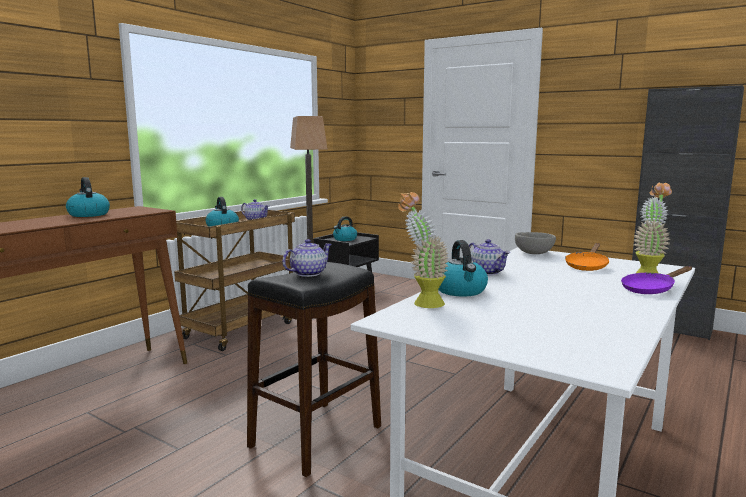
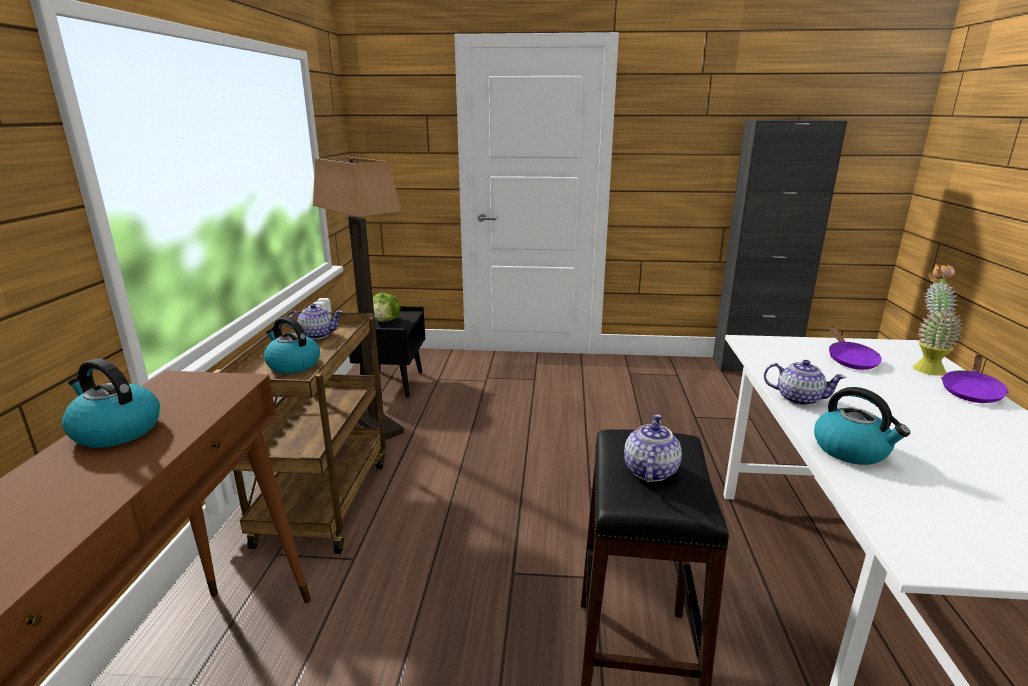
camera: 30 degrees left, 10 degrees up
(344, 239) = (385, 321): kettle -> lettuce
(421, 302) = (869, 494): potted plant -> none
(533, 253) = (763, 345): grey bowl -> none
(587, 266) = (849, 360): orange frying pan -> purple frying pan

